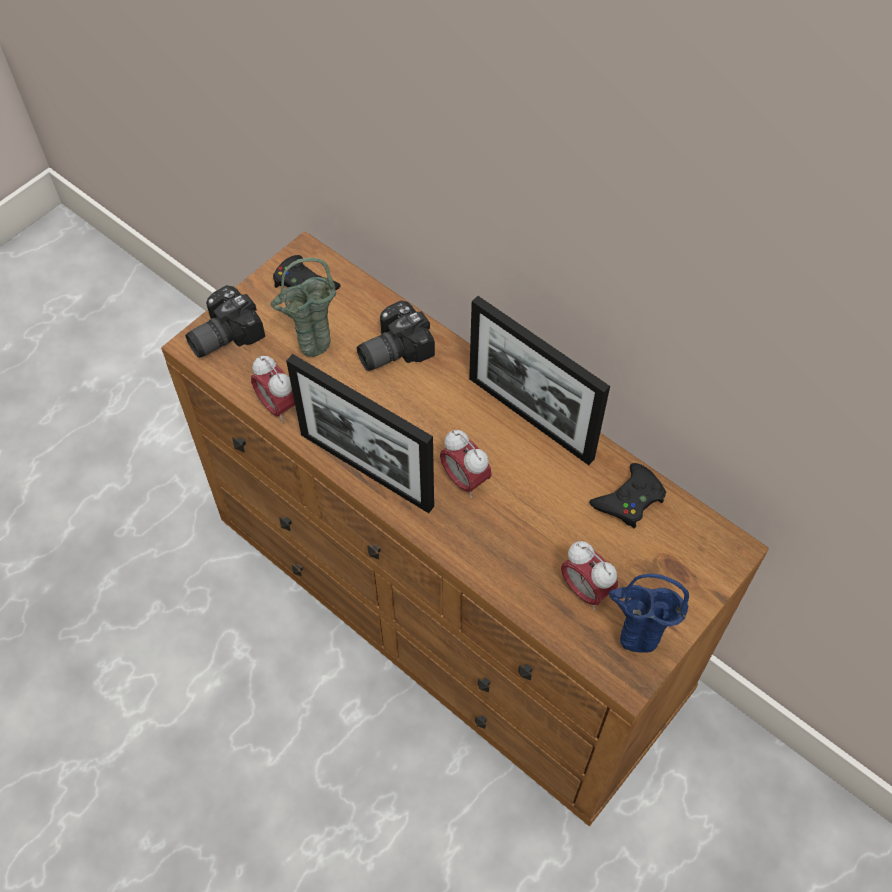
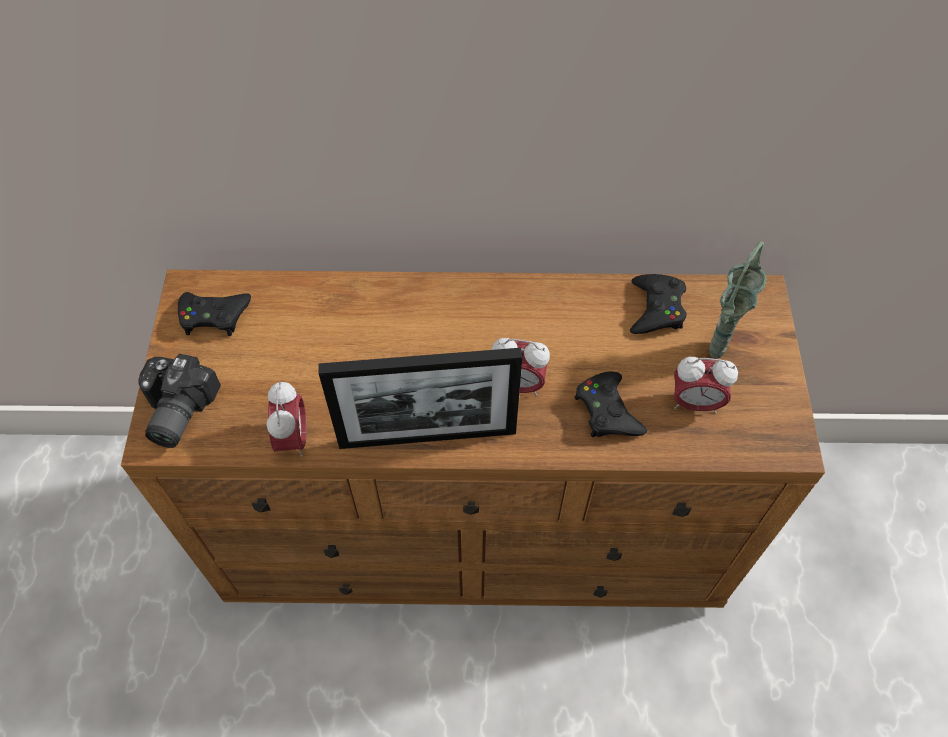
camera: 40 degrees left, 0 degrees up
(278, 406) = (293, 438): alarm clock -> alarm clock turned 105 degrees counterclockwise
(313, 355) = (282, 371): green vase -> green vase (714, 354)
(391, 349) = (349, 319): camera -> none
(512, 546) = (607, 411): none -> black game controller
(530, 418) = (520, 298): picture frame -> none
(631, 648) = (770, 421): blue vase -> none

